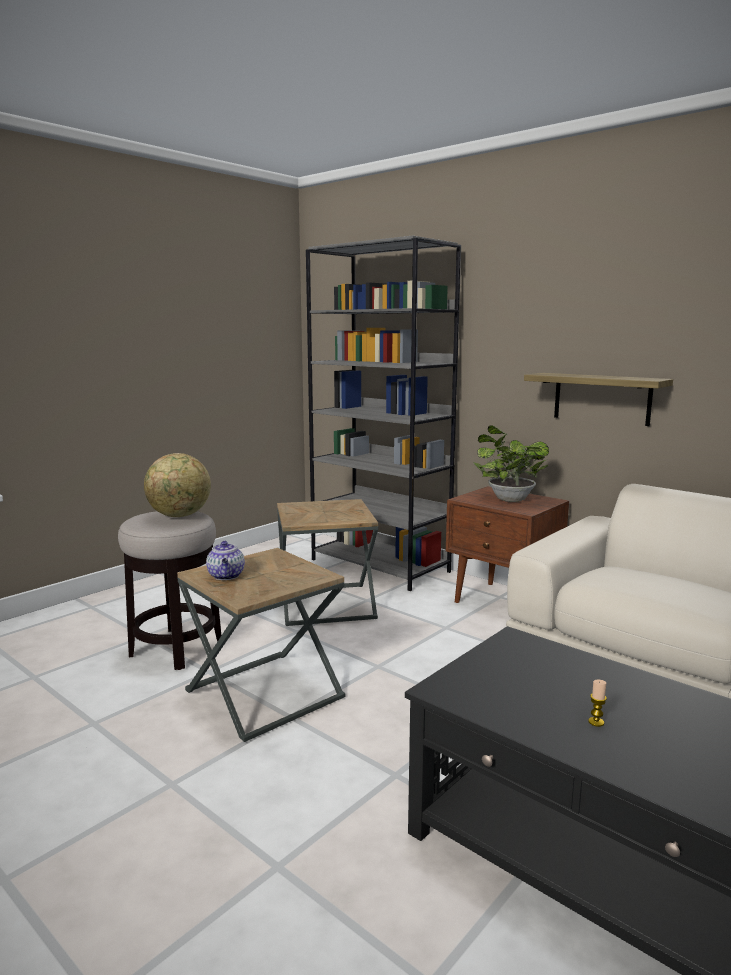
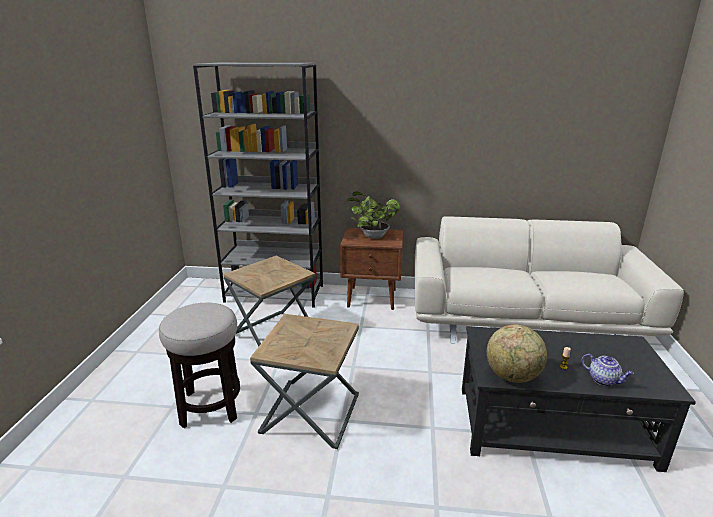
camera: 35 degrees left, 10 degrees up
(180, 516) = (206, 311): globe -> globe (512, 376)
(226, 576) = (289, 348): teapot -> teapot (604, 380)
(601, 398) = (420, 167): shelf -> none

